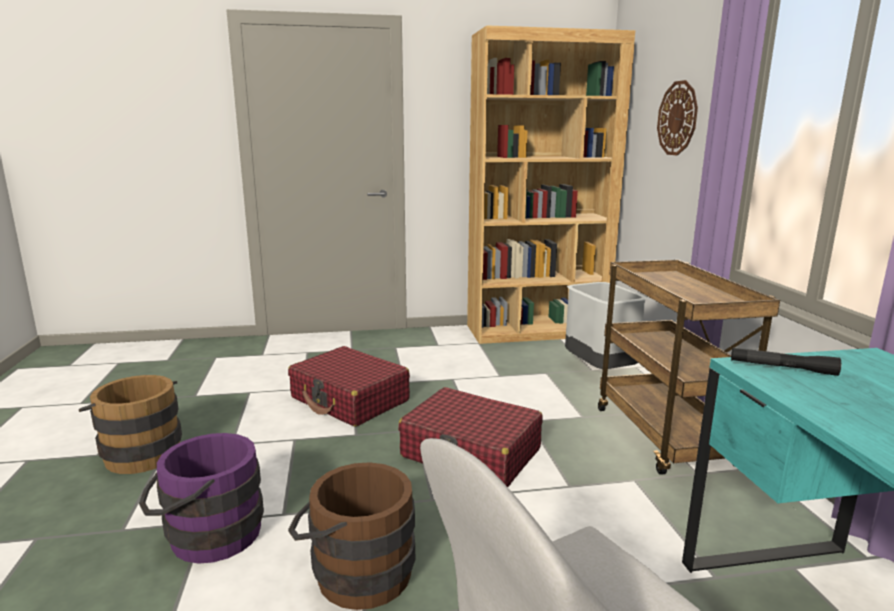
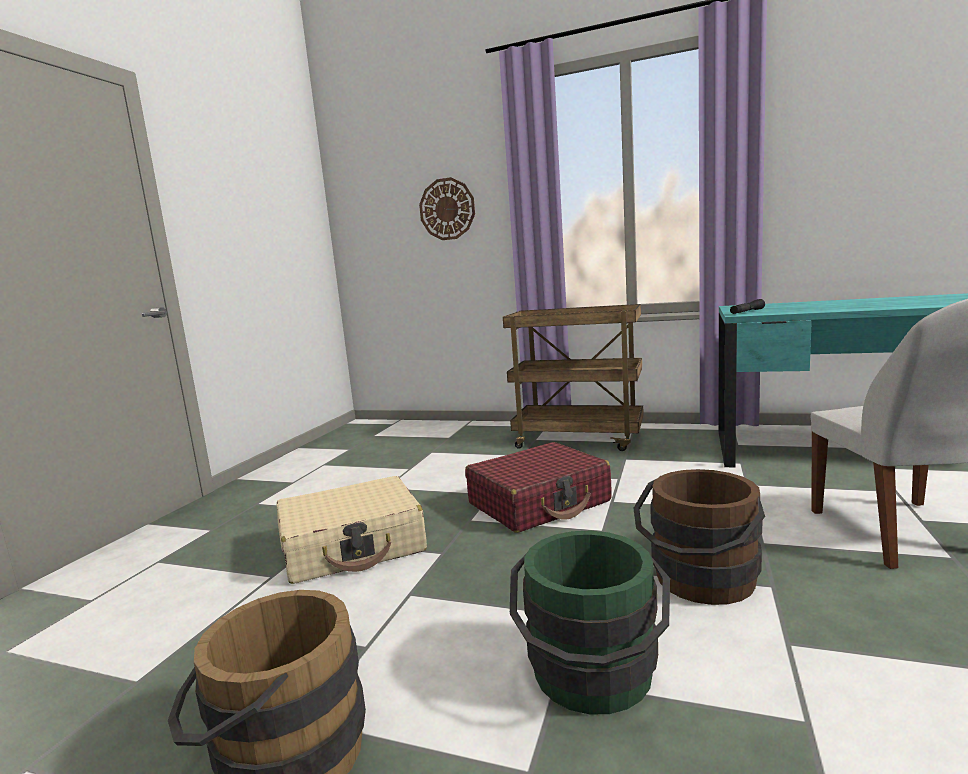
camera: 60 degrees left, 5 degrees down
(206, 536) = (592, 679): purple bucket -> green bucket
(350, 400) = (353, 546): red suitcase -> beige suitcase
(536, 331) = (342, 440): brown bookcase -> none
(600, 370) = (453, 435): grey trash can -> none

